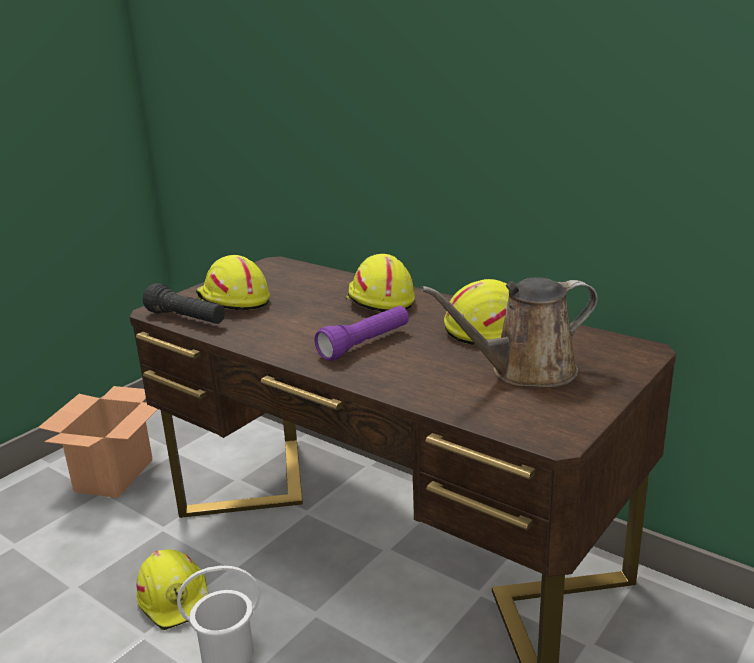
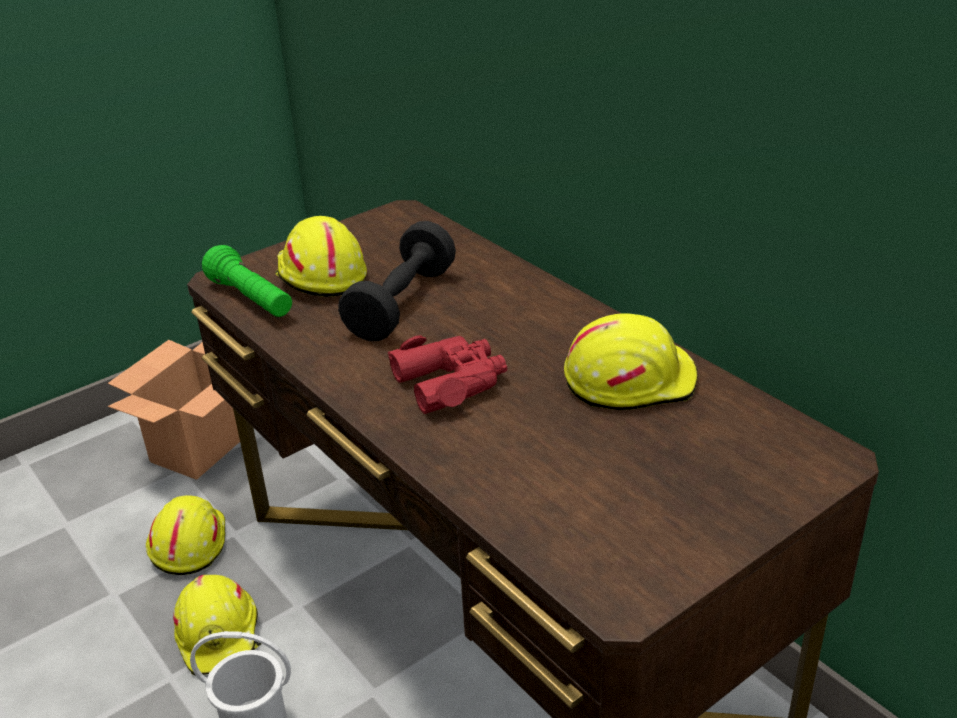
camera: 15 degrees right, 10 degrees up
(187, 319) = (251, 299): black flashlight -> green flashlight
(303, 309) = (401, 304): none -> black dumbbell
(365, 344) = (451, 381): purple flashlight -> red binoculars
(379, 300) = (506, 302): yellow hard hat -> yellow hard hat (187, 543)
(525, 372) = (641, 470): brown watering can -> none

